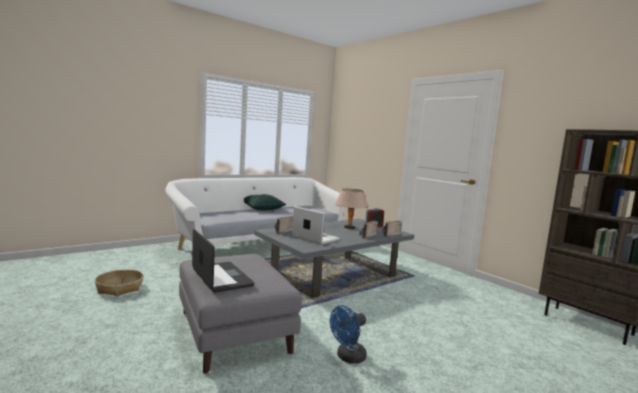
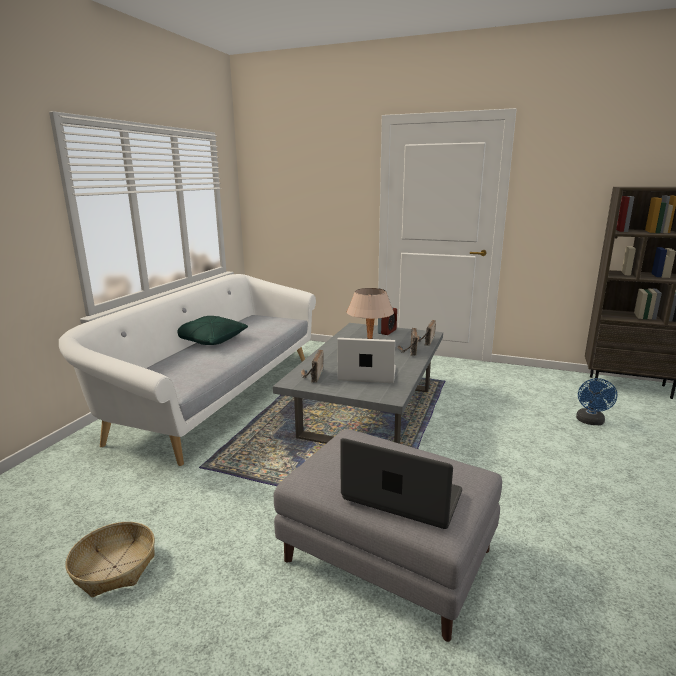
camera: 30 degrees left, 10 degrees up
(347, 357) = (537, 524): blue fan -> blue fan (590, 422)

